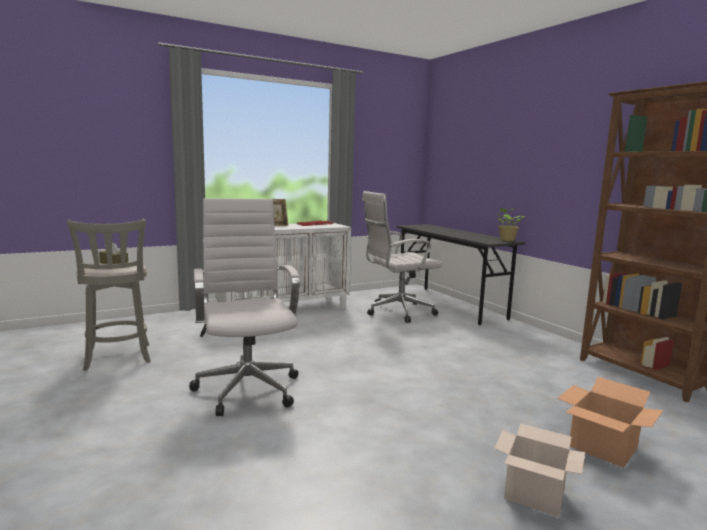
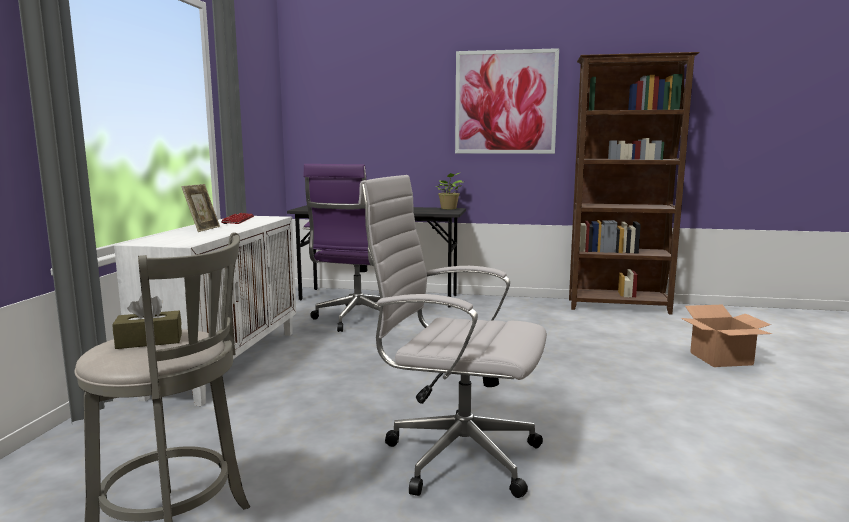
camera: 50 degrees left, 0 degrees up
(397, 312) = (356, 320): white office chair -> purple office chair
(532, 495) = (781, 405): cardboard box -> none
(568, 144) = (505, 102): none -> picture

